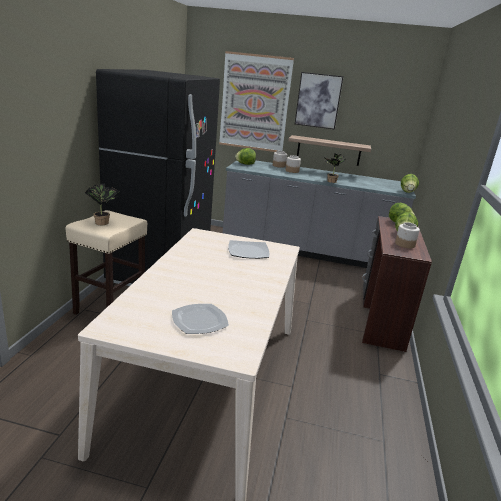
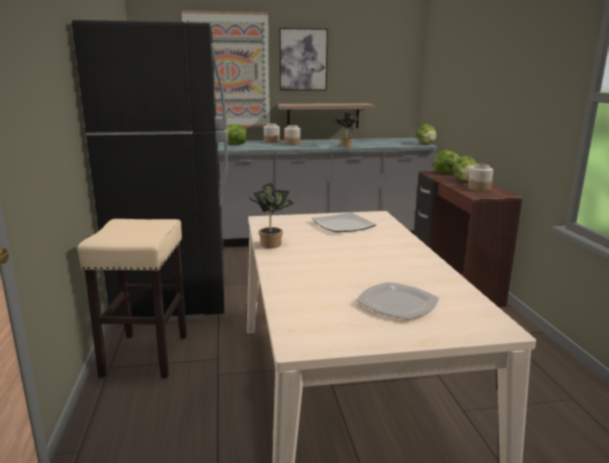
camera: 20 degrees left, 5 degrees down
(103, 222) = (127, 232): potted plant -> potted plant (271, 243)

